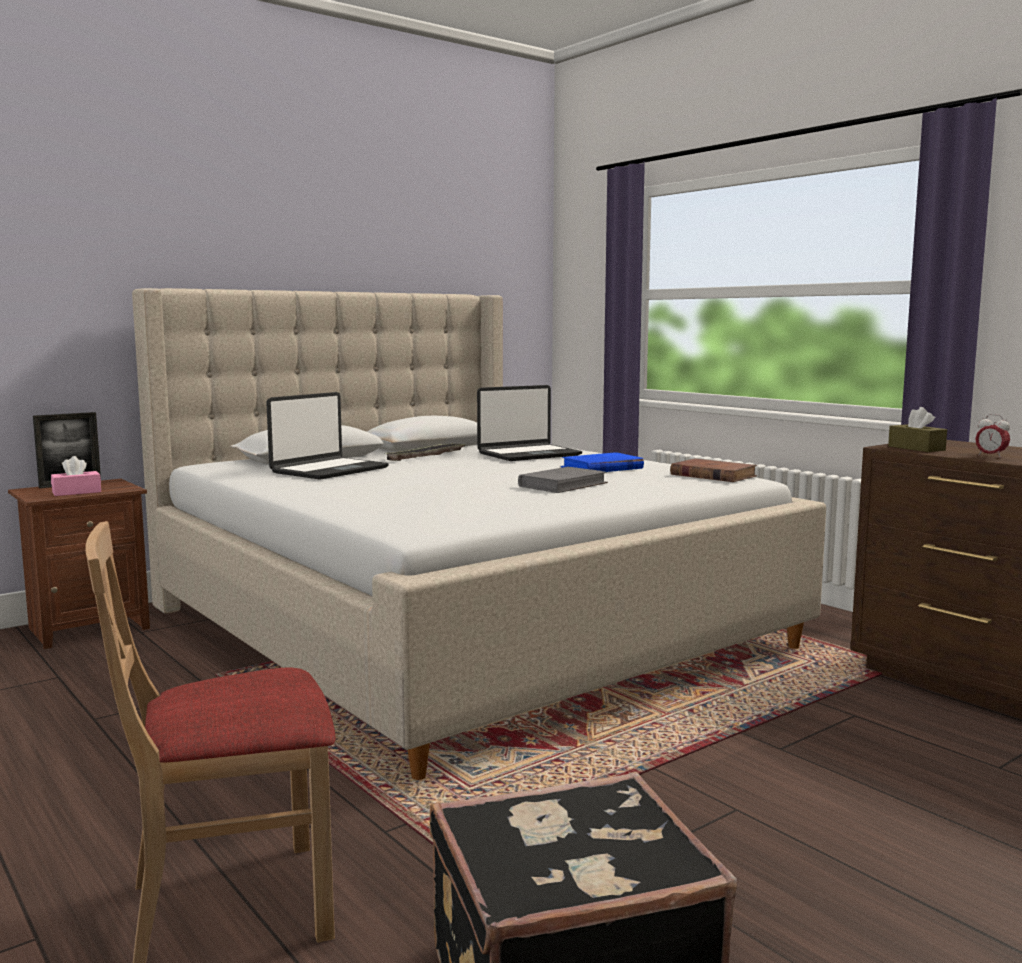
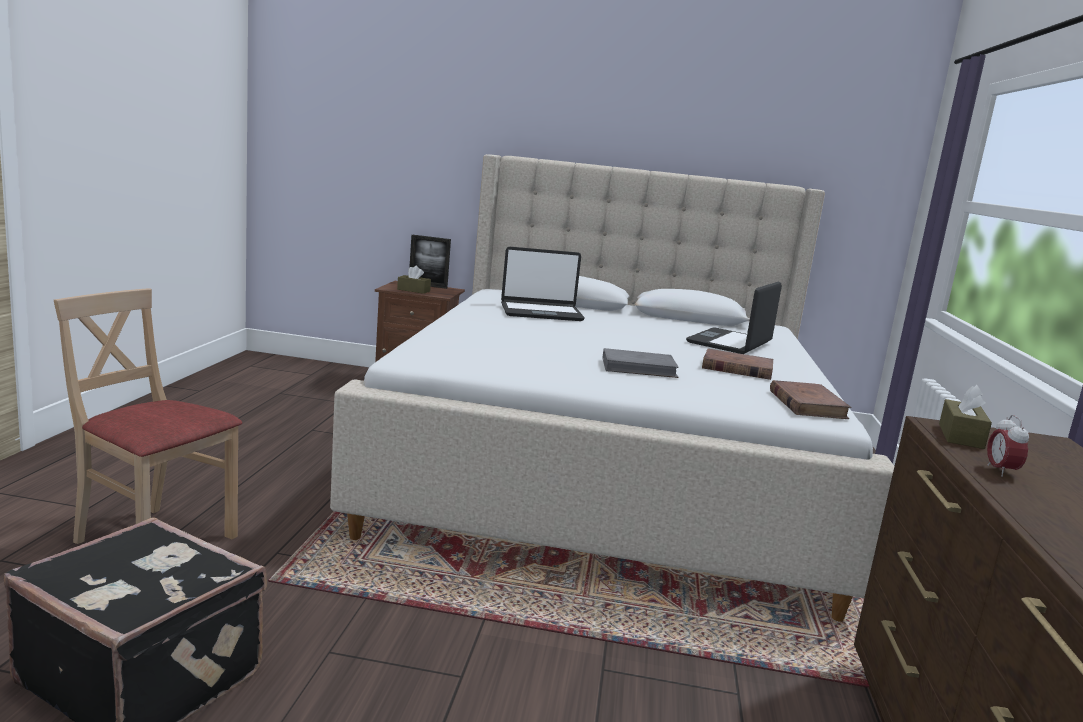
camera: 45 degrees right, 5 degrees up
(76, 492) = (413, 290): pink tissue box -> brown tissue box
(426, 456) = (649, 322): tray -> none
(528, 454) = (730, 343): laptop -> laptop turned 105 degrees clockwise
(602, 468) = (736, 368): blue book -> brown book

